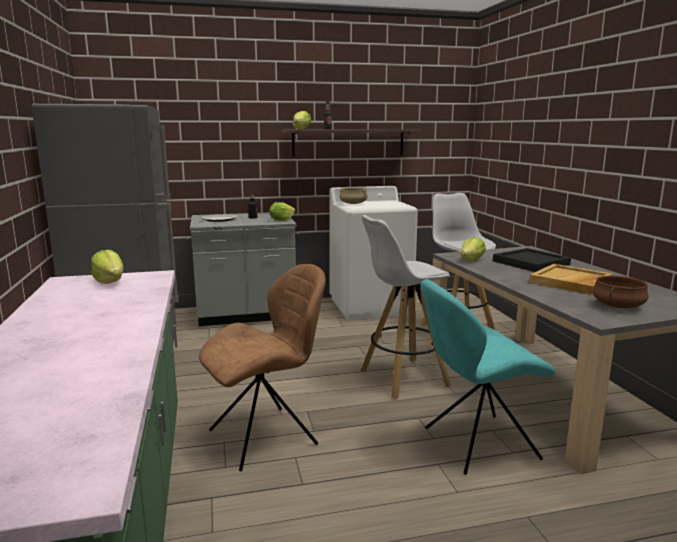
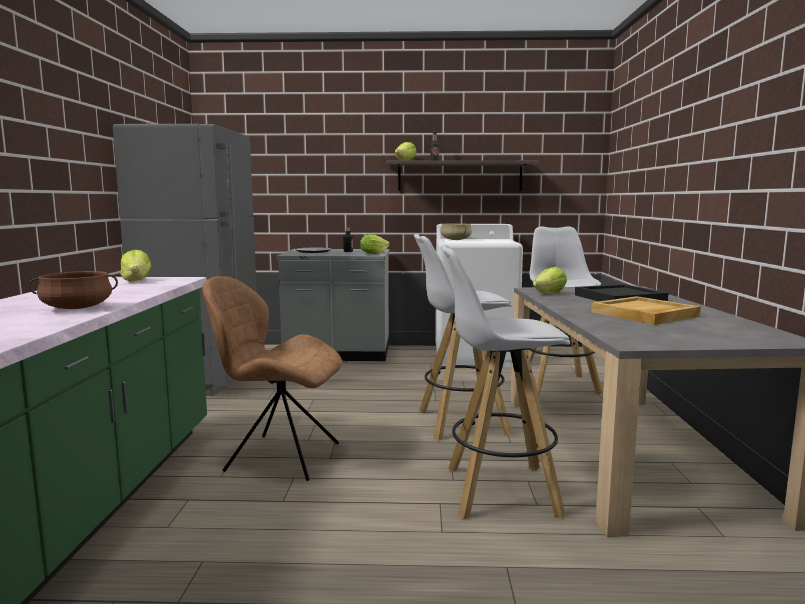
camera: 15 degrees right, 5 degrees down
(266, 436) = (279, 456): brown chair -> brown chair turned 150 degrees counterclockwise
(476, 444) = (499, 491): turquoise chair -> white stool
(618, 306) = (674, 335): brown cooking pot -> brown cooking pot (76, 308)

